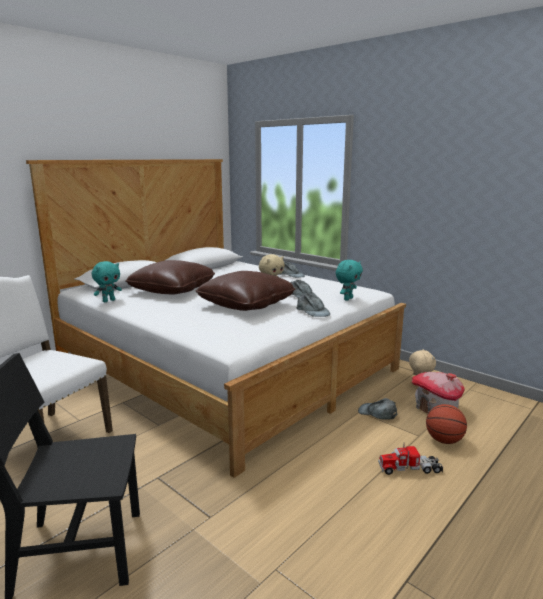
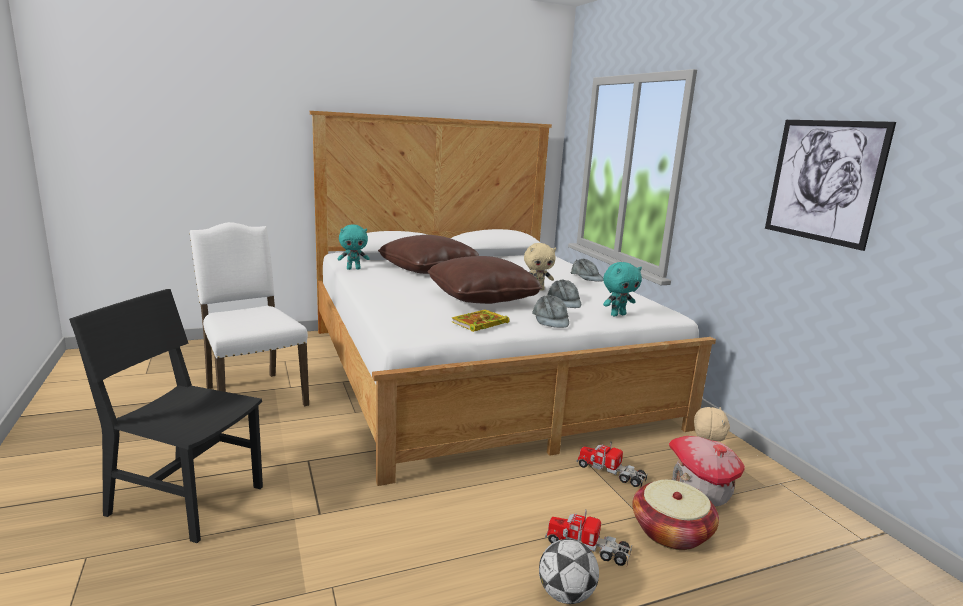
camera: 25 degrees right, 0 degrees up
(272, 325) = (479, 324): none -> book
(377, 413) = (611, 472): grey cap -> toy truck
(426, 505) = (566, 595): none -> football
(444, 440) = (671, 532): basketball -> basket
(468, 188) = (823, 181): none -> picture

